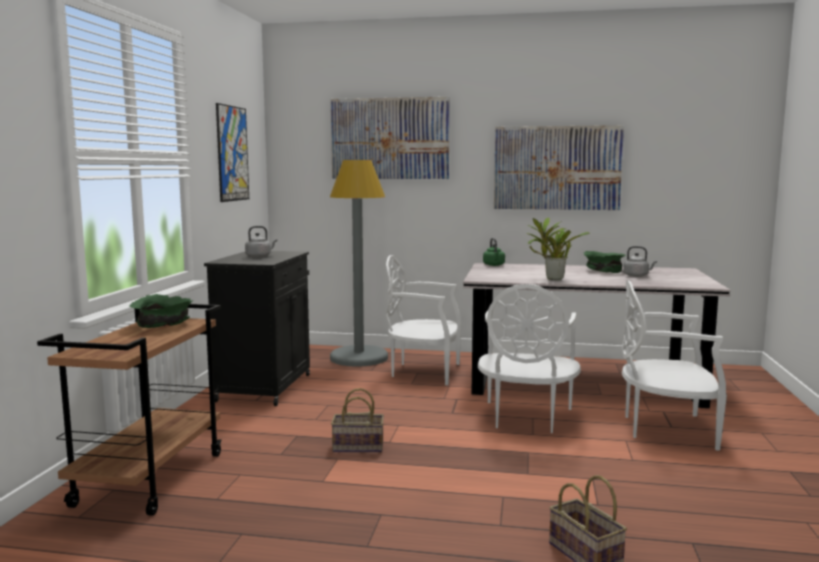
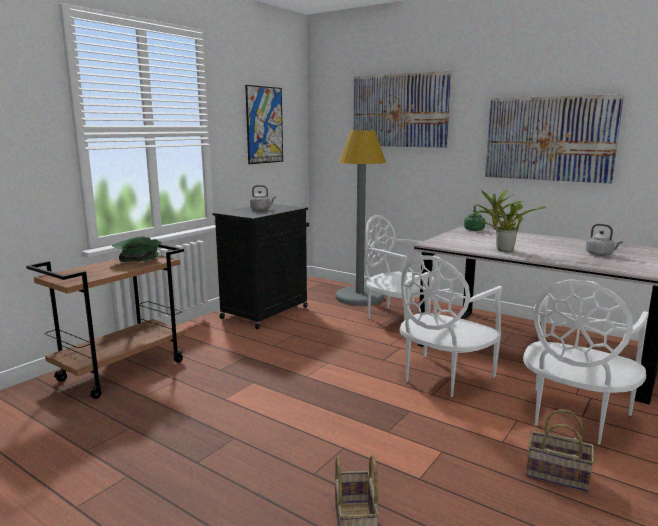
camera: 25 degrees right, 5 degrees up
(356, 447) = (277, 375): basket -> basket (555, 476)
(604, 270) = (575, 245): green bowl -> none
(665, 429) = (573, 417): white chair -> white chair turned 90 degrees counterclockwise

